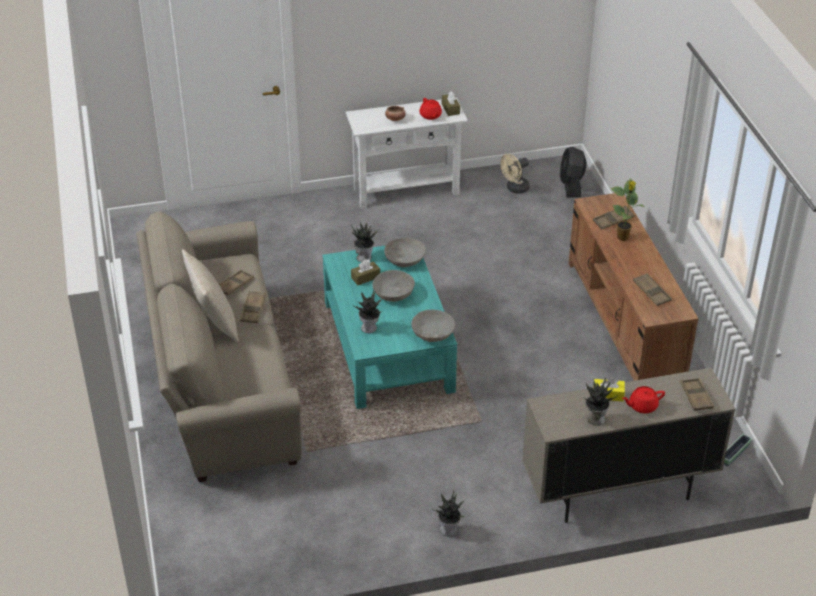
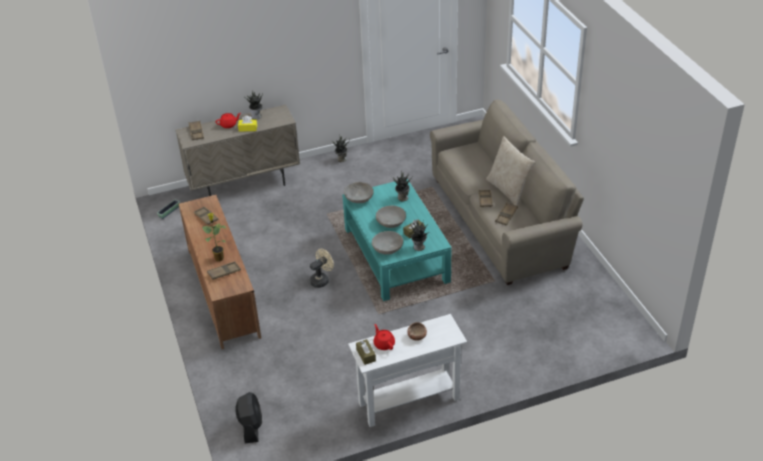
camera: 175 degrees right, 0 degrees up
(515, 189) = (306, 416): beige fan -> beige fan (321, 280)

